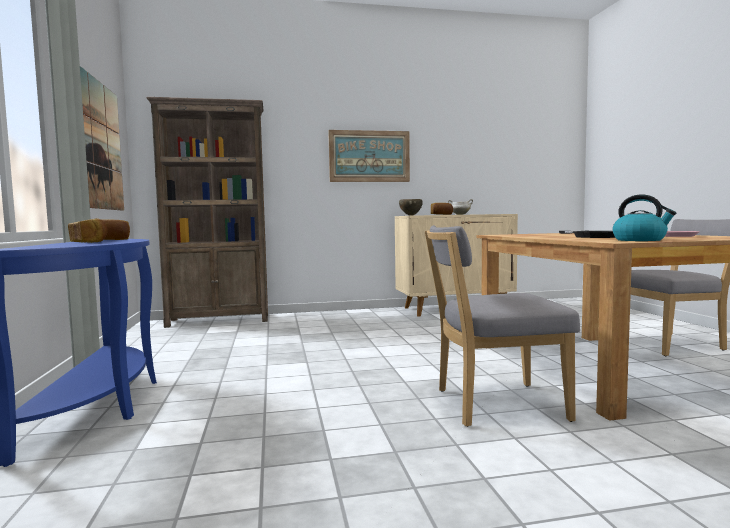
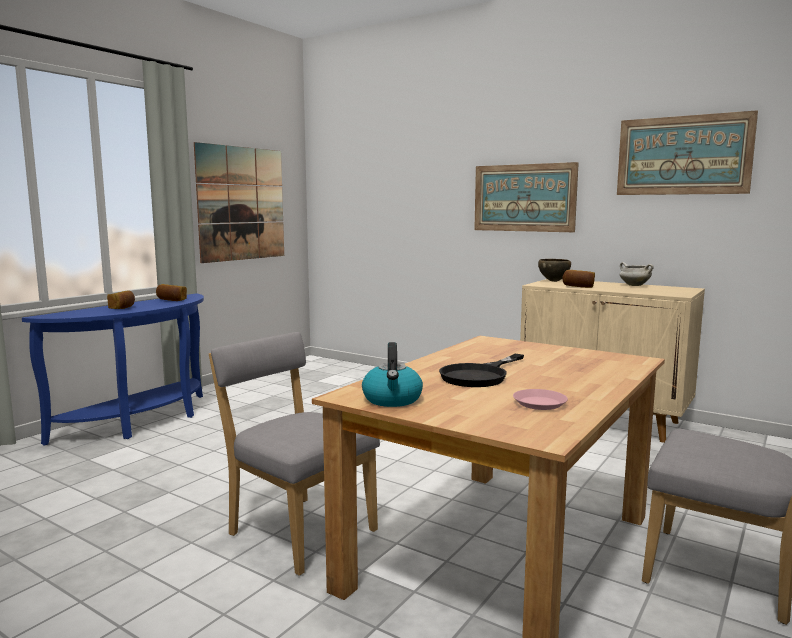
camera: 45 degrees right, 5 degrees up
(219, 320) = (356, 369): brown bookcase -> none
(473, 131) = (683, 155): none -> picture

